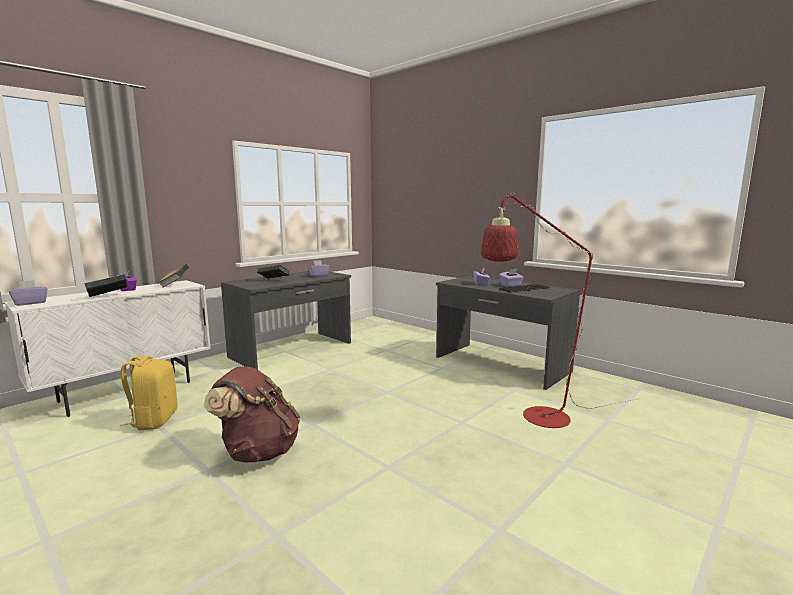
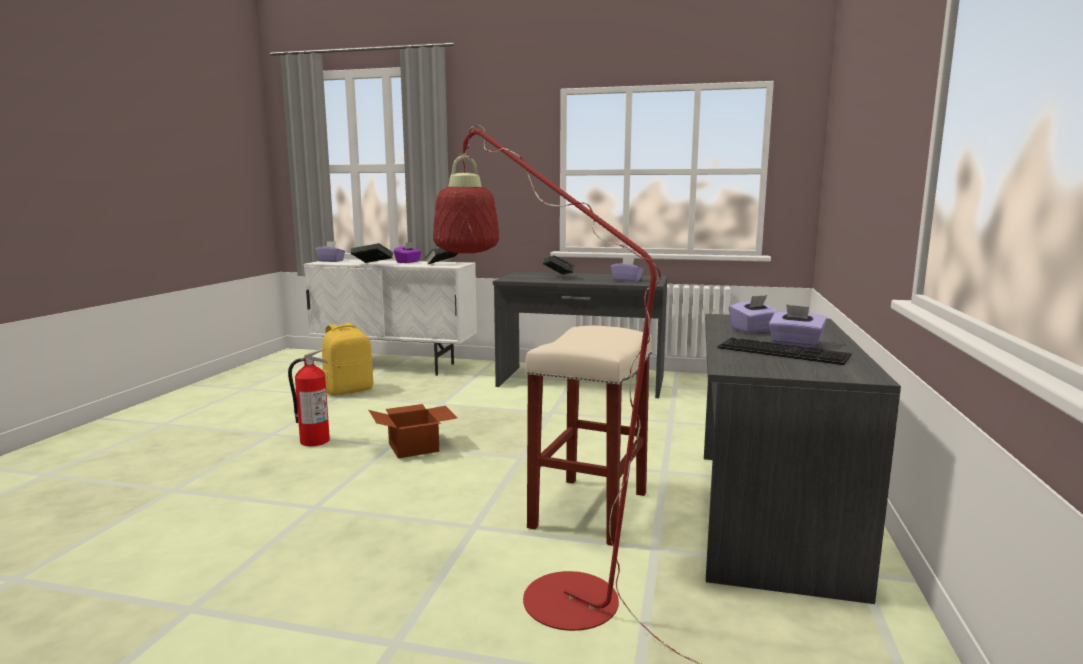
camera: 60 degrees right, 0 degrees up
(258, 452) = (314, 441): brown backpack -> fire extinguisher
(329, 417) = (415, 447): none -> cardboard box
(466, 392) = (589, 509): none -> beige stool

